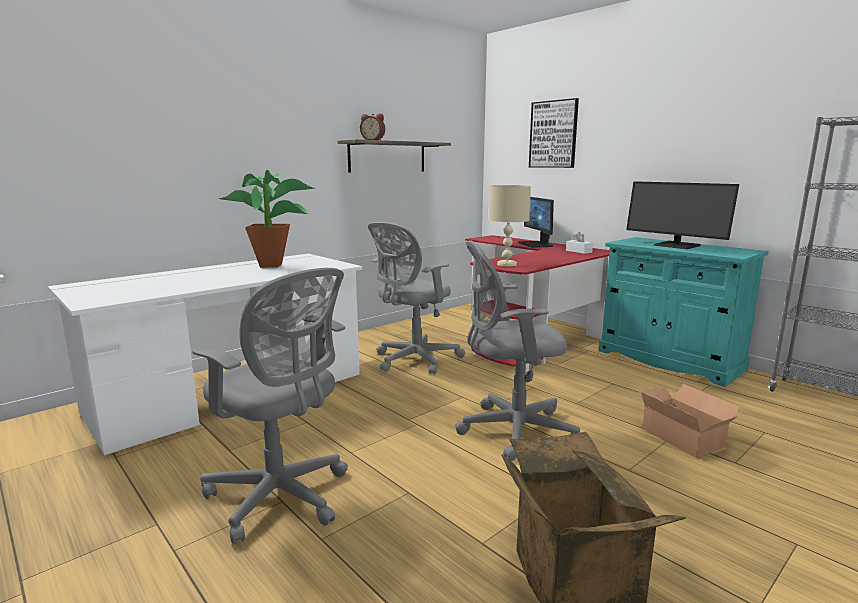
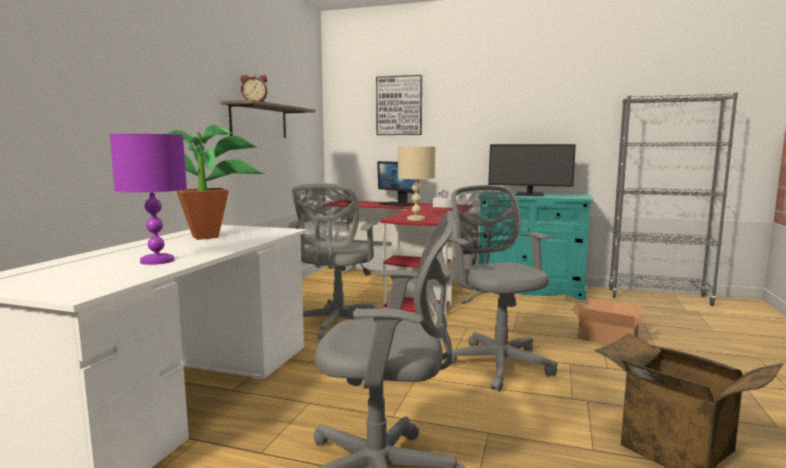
camera: 30 degrees left, 5 degrees down
(190, 283) = (156, 261): none -> purple table lamp
(511, 430) = (497, 362): grey office chair -> grey office chair turned 105 degrees clockwise

